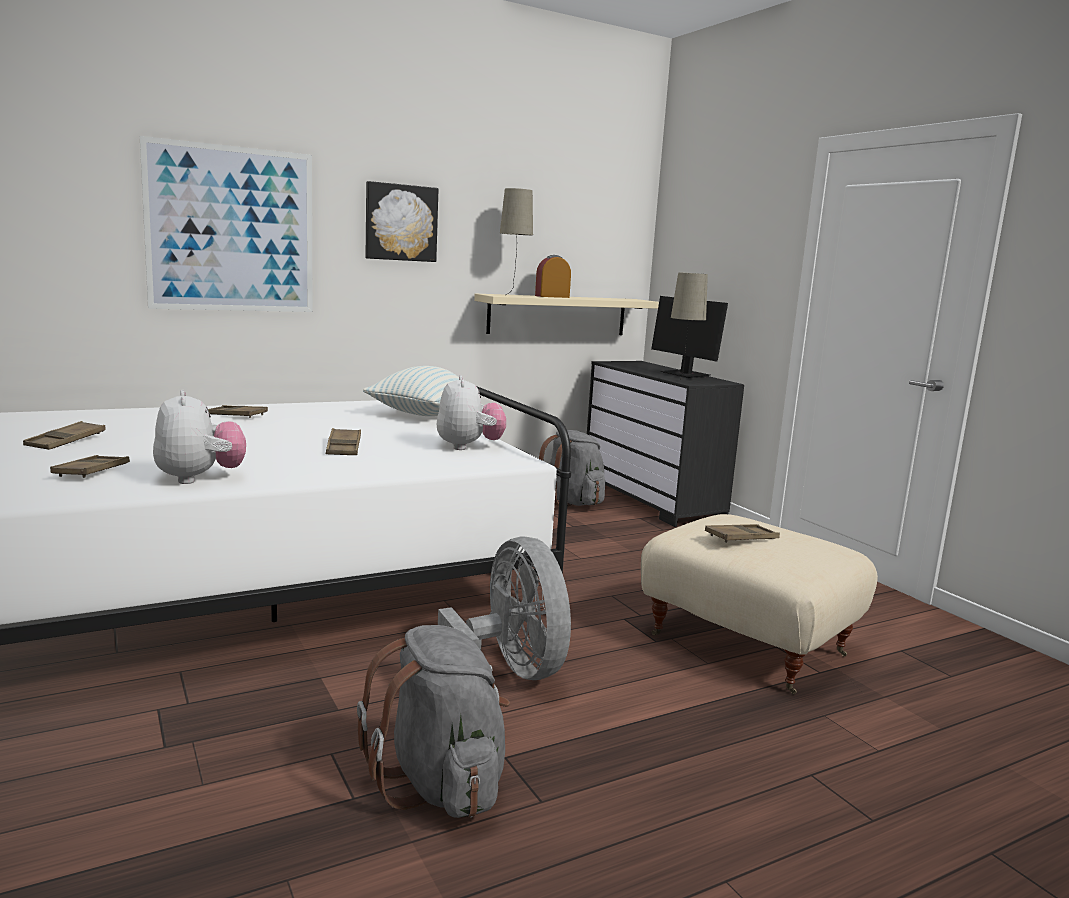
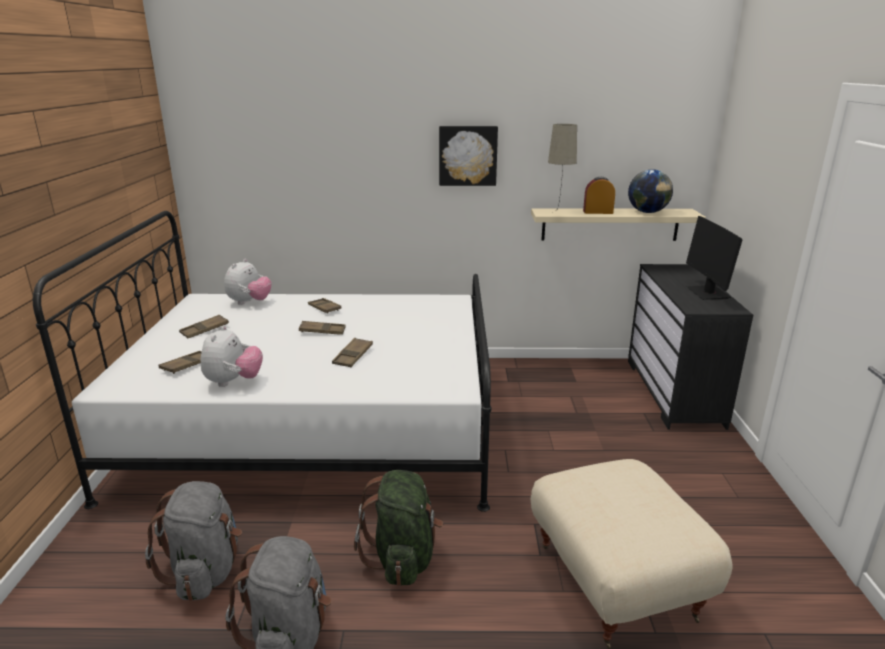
camera: 30 degrees right, 10 degrees up
(231, 229) = (342, 169): picture -> none
(422, 415) = (449, 319): pillow -> none
(469, 447) = (440, 366): plush toy -> plush toy (249, 302)
(508, 677) = (403, 558): grey fan -> green backpack
(571, 502) = (597, 385): grey backpack -> grey backpack (205, 571)
(600, 298) = (647, 212): none -> globe
(682, 381) = (688, 306): beige table lamp -> none
(741, 538) = (606, 500): brown tray -> brown tray (322, 331)

